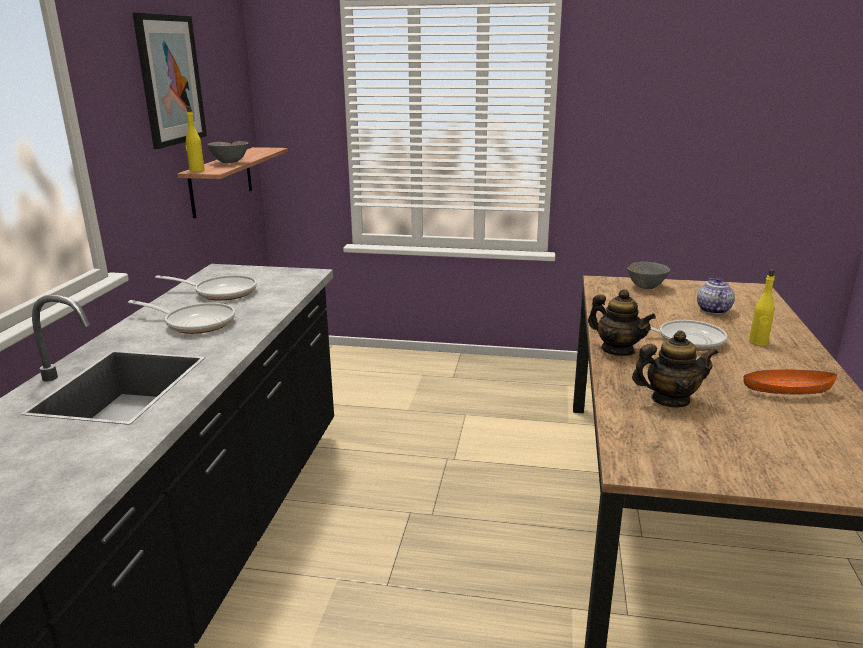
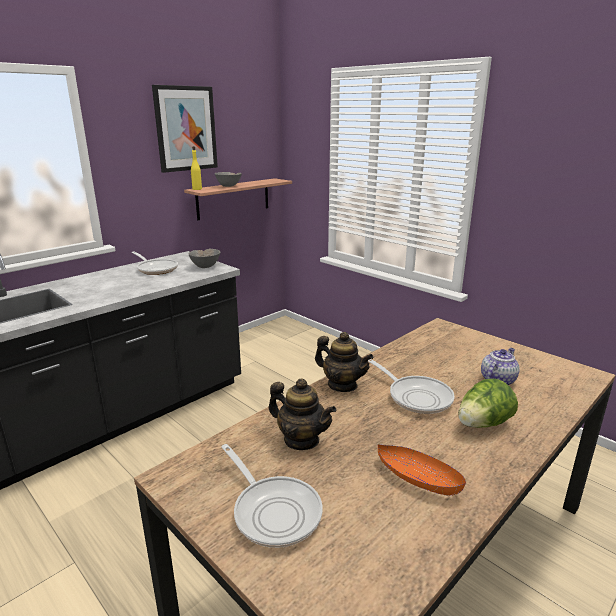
camera: 35 degrees right, 0 degrees up
(195, 323) = (109, 283): frying pan -> frying pan (273, 511)
(617, 350) = (342, 385): teapot -> teapot turned 45 degrees counterclockwise
(645, 287) = (472, 341): grey bowl -> grey bowl (205, 267)
(758, 342) = (483, 424): yellow bottle -> lettuce

